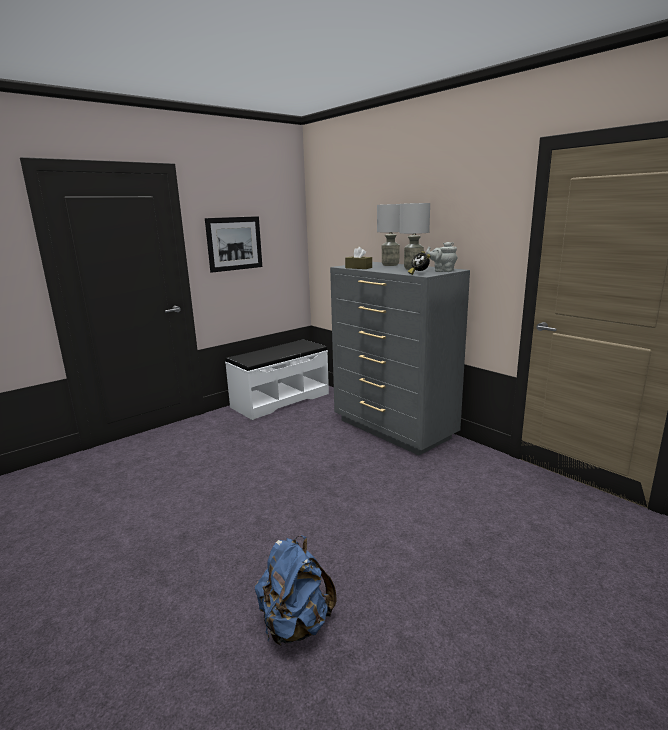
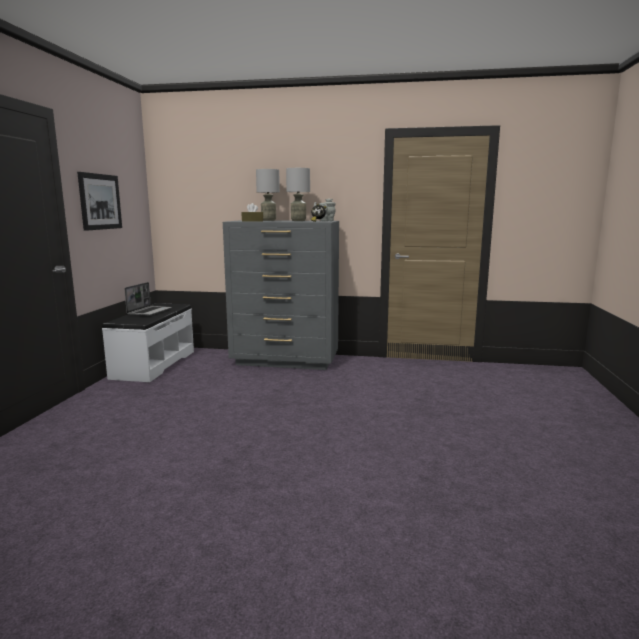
camera: 40 degrees left, 5 degrees down
(278, 350) = (149, 311): none -> laptop
(295, 625) = (388, 465): blue backpack -> none

